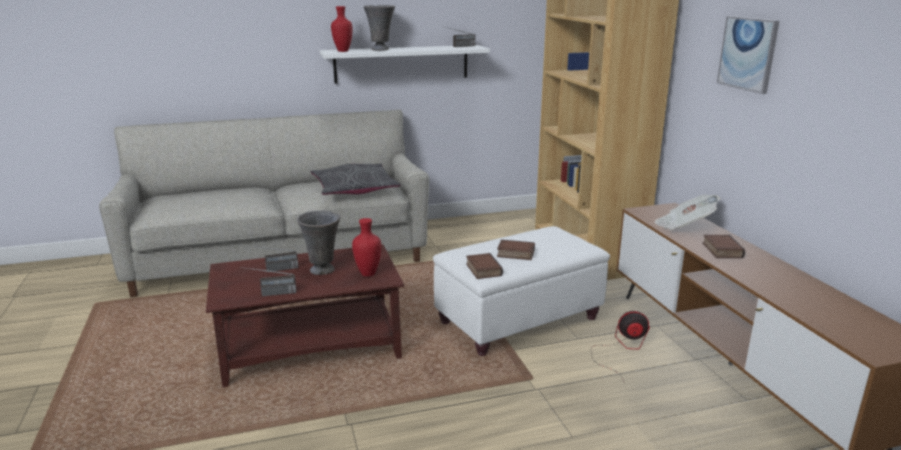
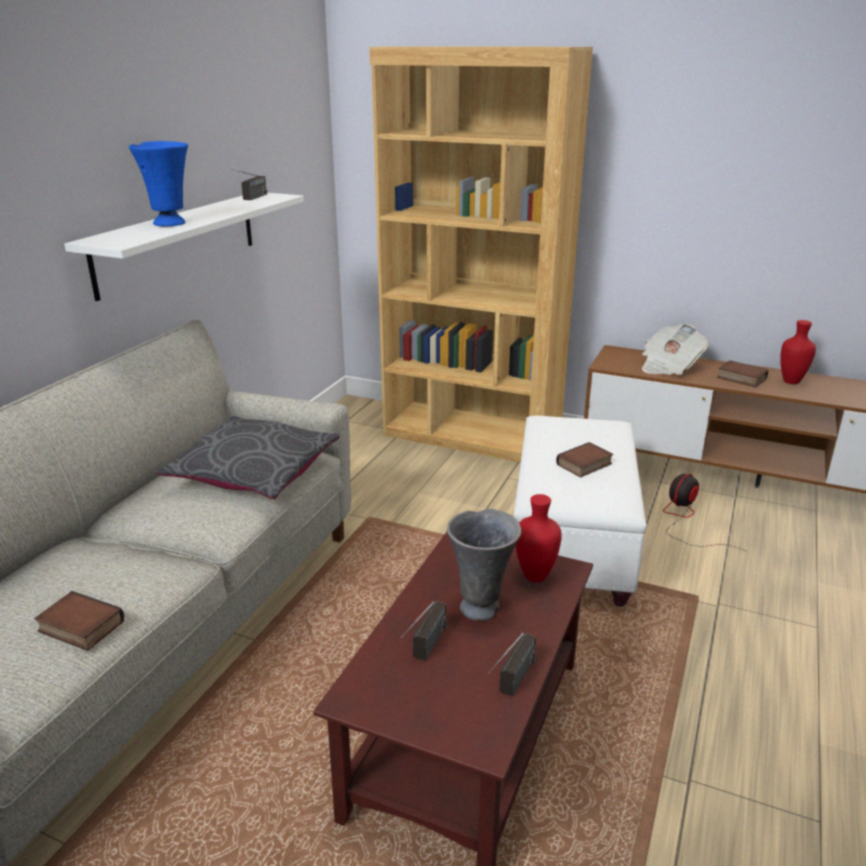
camera: 50 degrees left, 5 degrees up
(342, 51) = (124, 238): red vase -> red vase (791, 382)
(381, 49) = (170, 223): grey vase -> blue vase
(482, 269) = (605, 499): book -> book (79, 627)
(748, 53) = (709, 165): picture -> none

